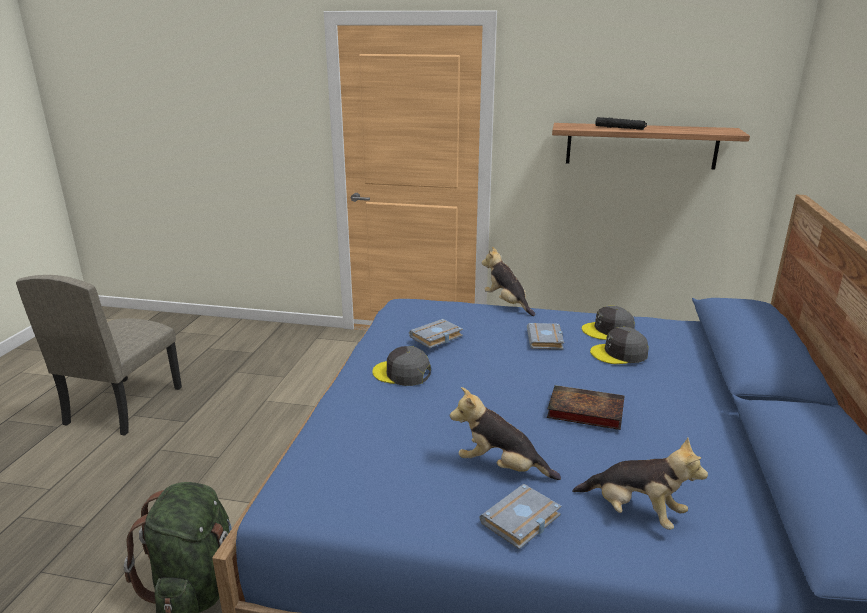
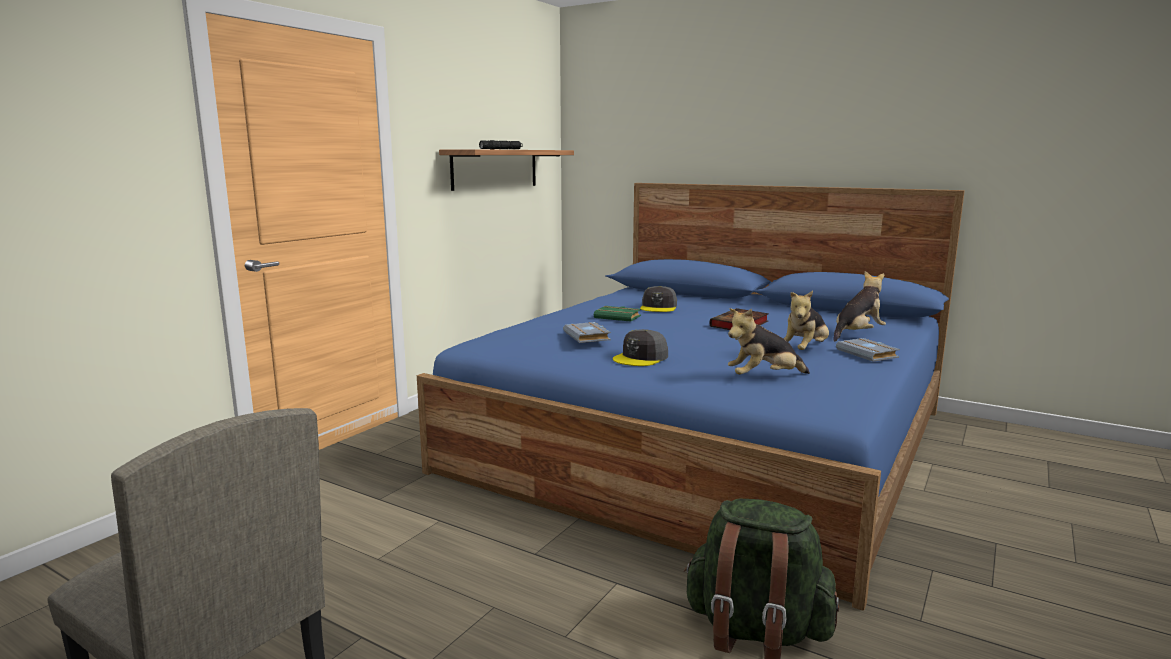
camera: 70 degrees left, 10 degrees down
(507, 303) = (528, 317): plush toy -> plush toy (764, 378)
(546, 340) = (618, 317): grey book -> green book
(608, 330) = (615, 305): grey cap -> none

